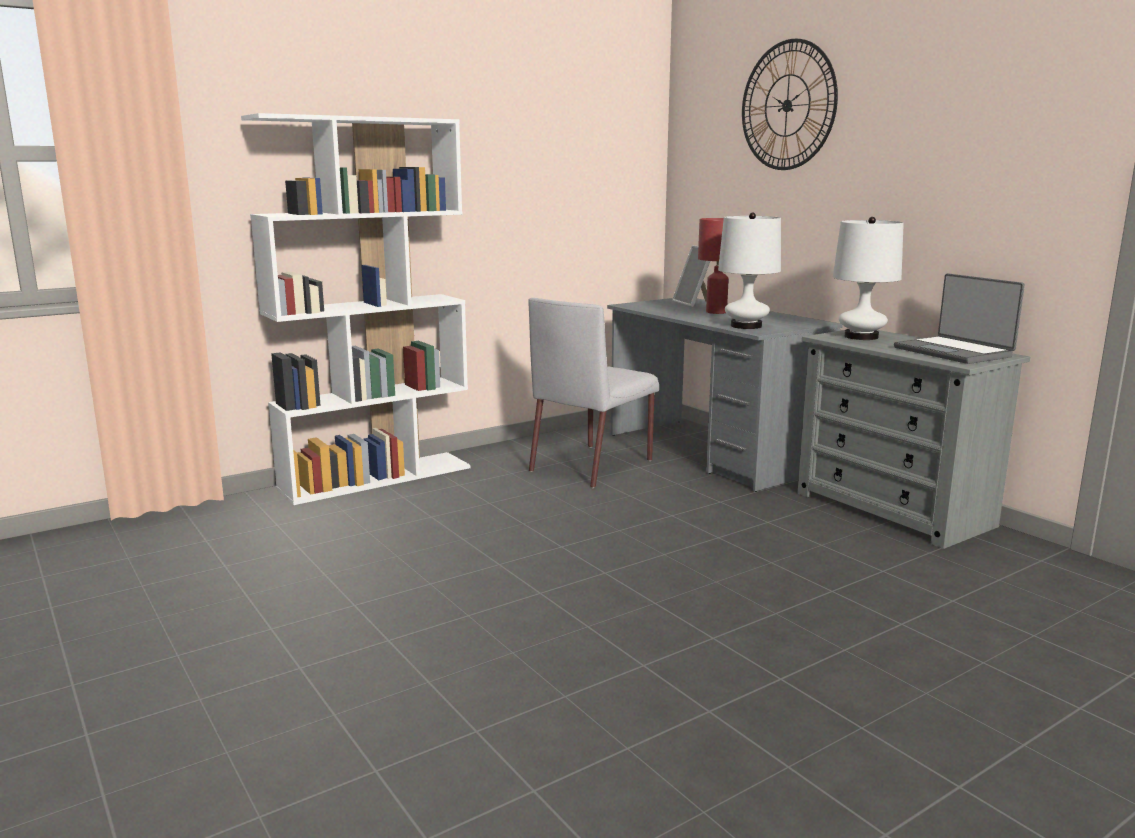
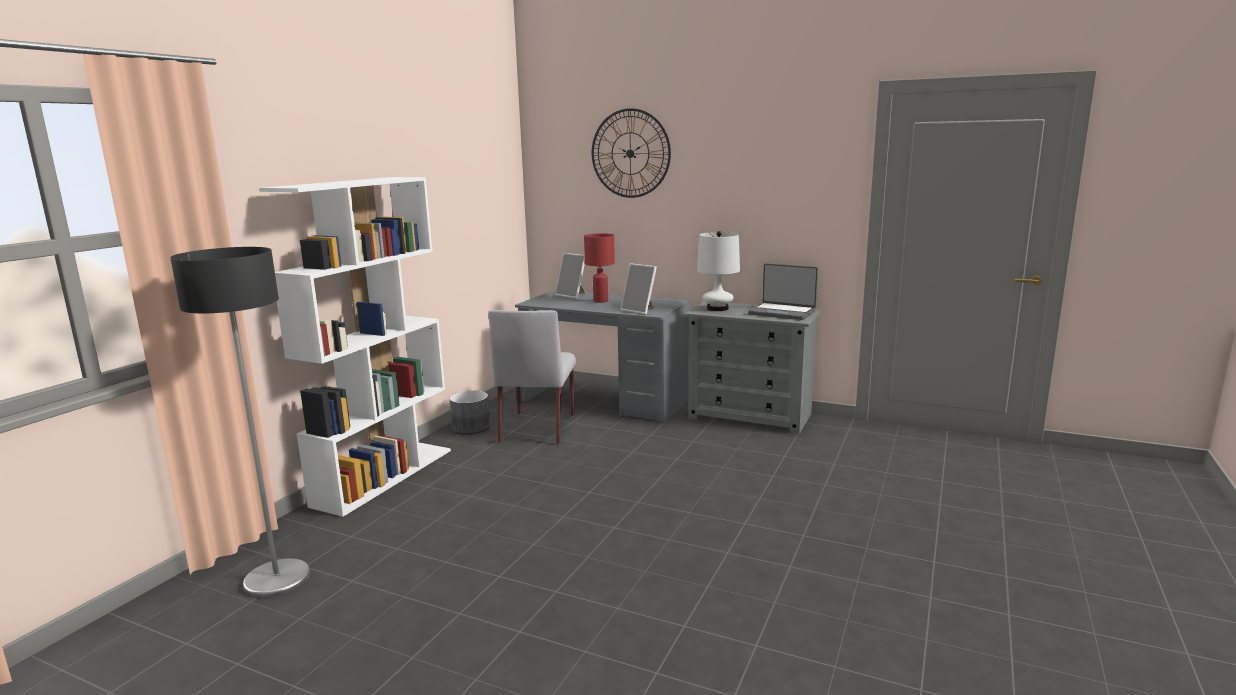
camera: 30 degrees left, 0 degrees up
(171, 545) = (277, 579): none -> floor lamp
(521, 449) = (471, 427): none -> grey planter
(746, 326) = (640, 310): white table lamp -> picture frame

